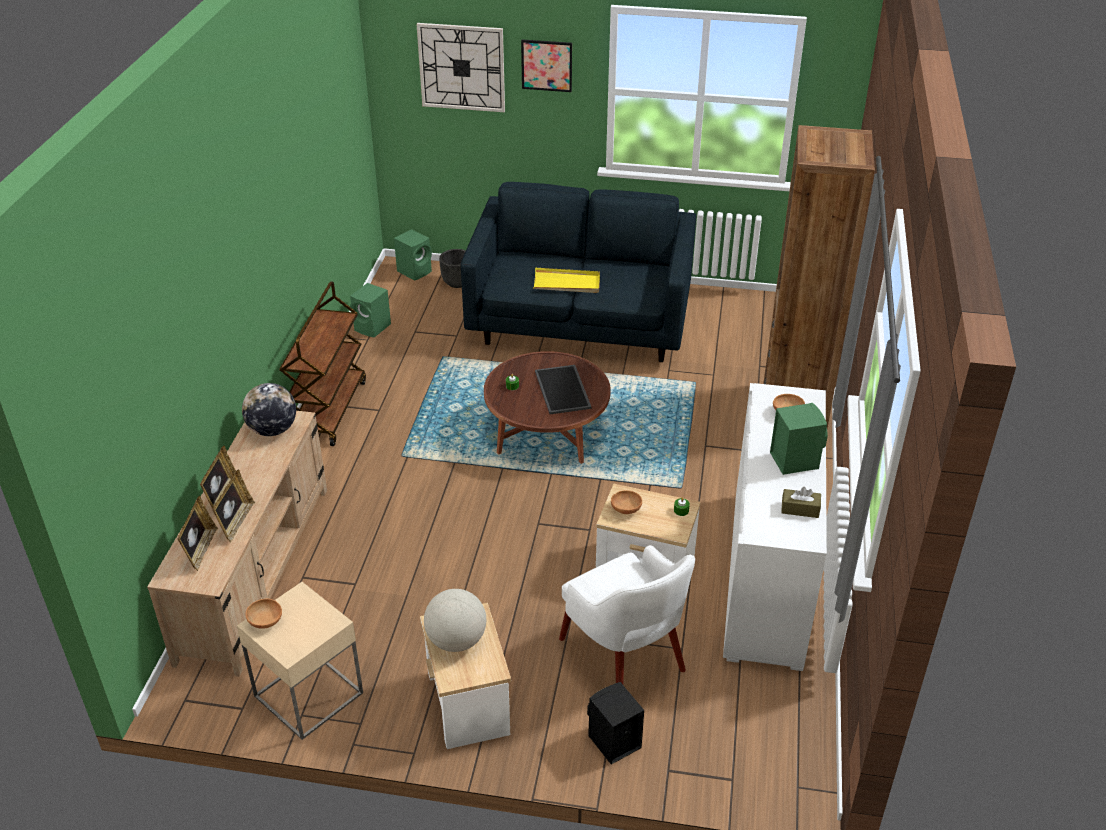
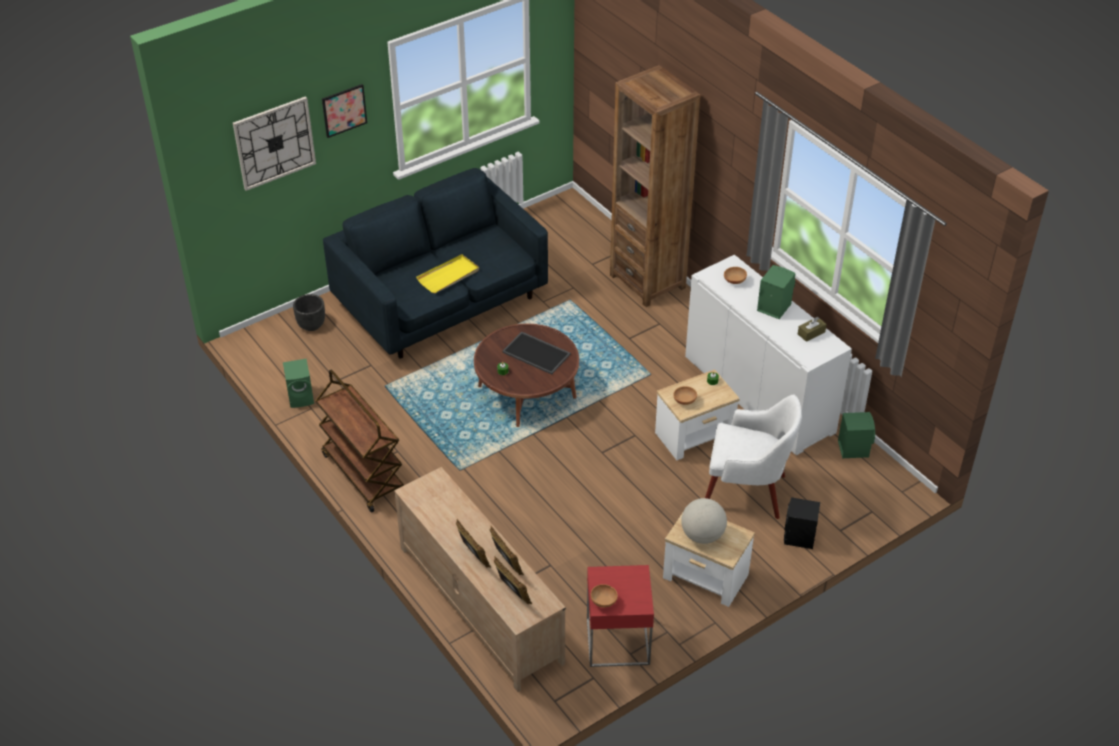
camera: 45 degrees left, 5 degrees up
(273, 430) = (433, 496): globe -> none
(308, 694) = (617, 641): beige side table -> red side table
(415, 271) = (265, 335): green speaker -> green speaker (853, 448)

